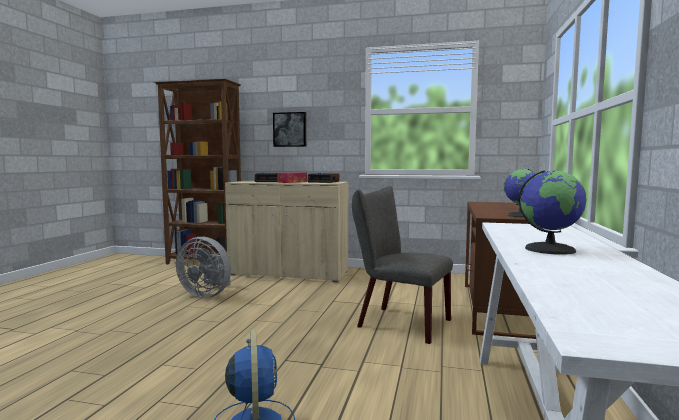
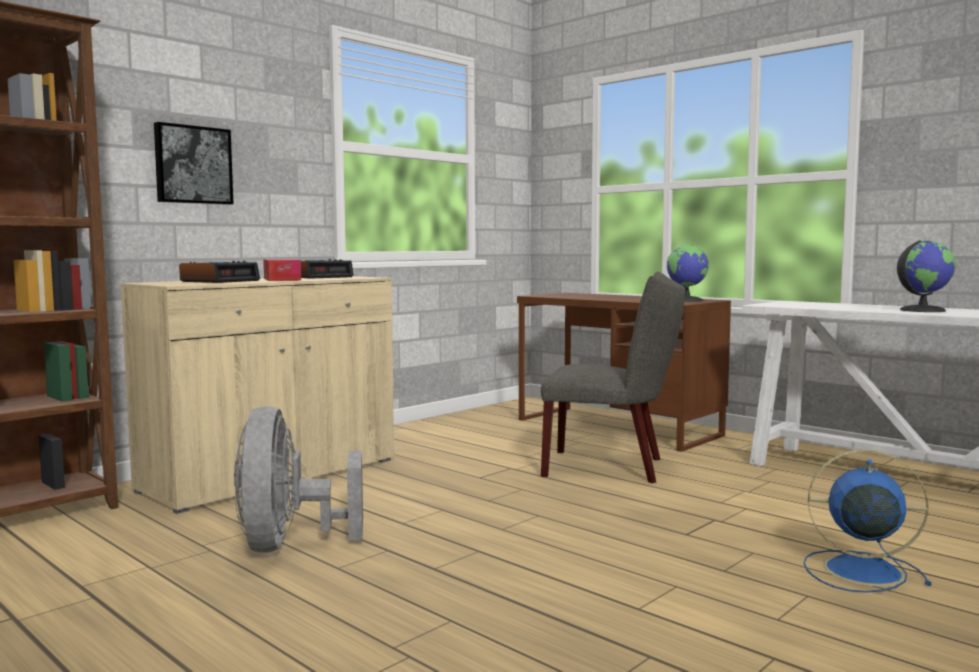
camera: 60 degrees left, 0 degrees up
(207, 294) = (289, 544): grey fan -> grey fan turned 120 degrees clockwise
(398, 322) = (612, 467): grey chair -> grey chair turned 135 degrees counterclockwise

